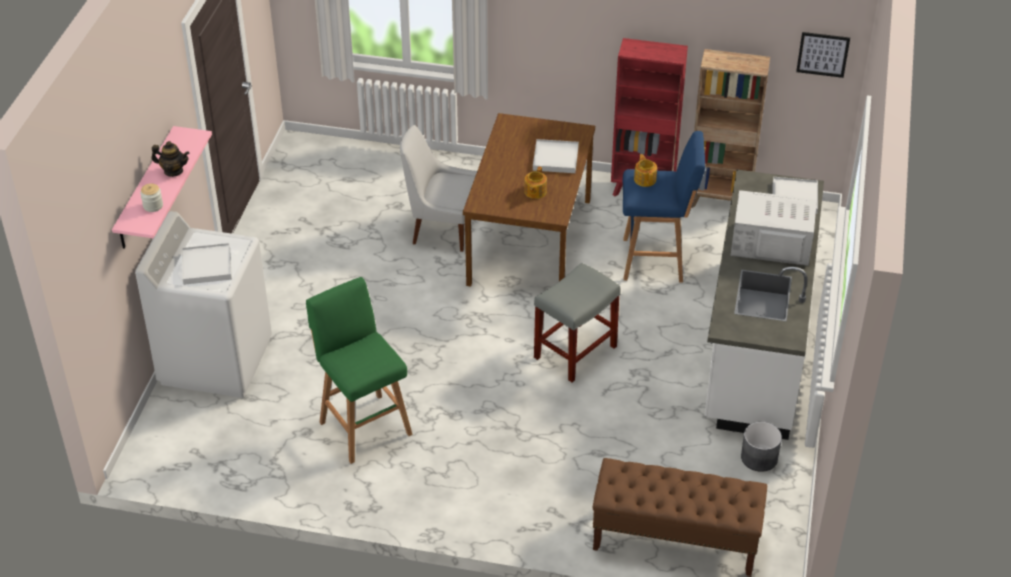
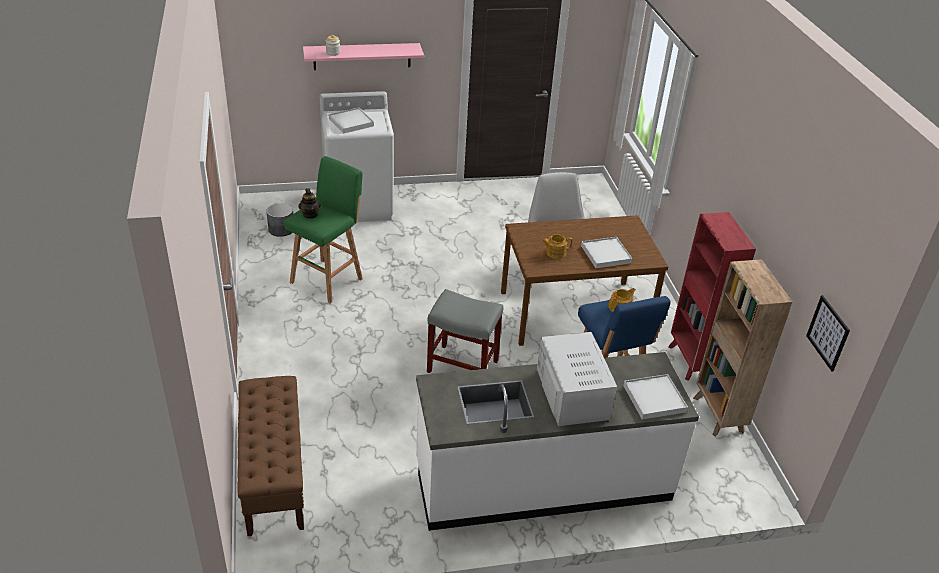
camera: 65 degrees right, 5 degrees down
(173, 171) = (372, 52): teapot -> teapot (310, 214)
(759, 458) = (394, 513): grey planter -> grey planter (281, 229)

